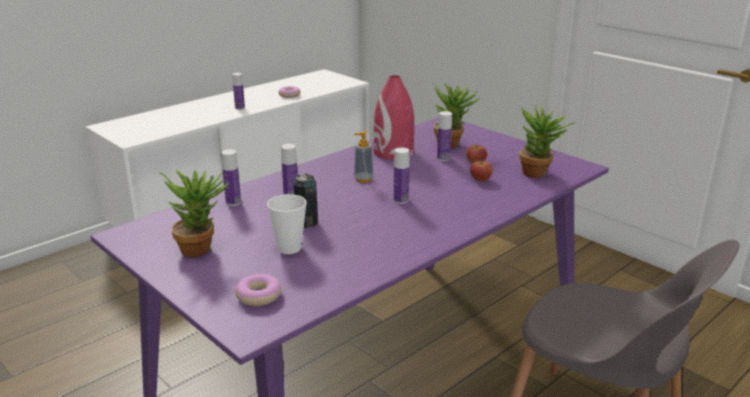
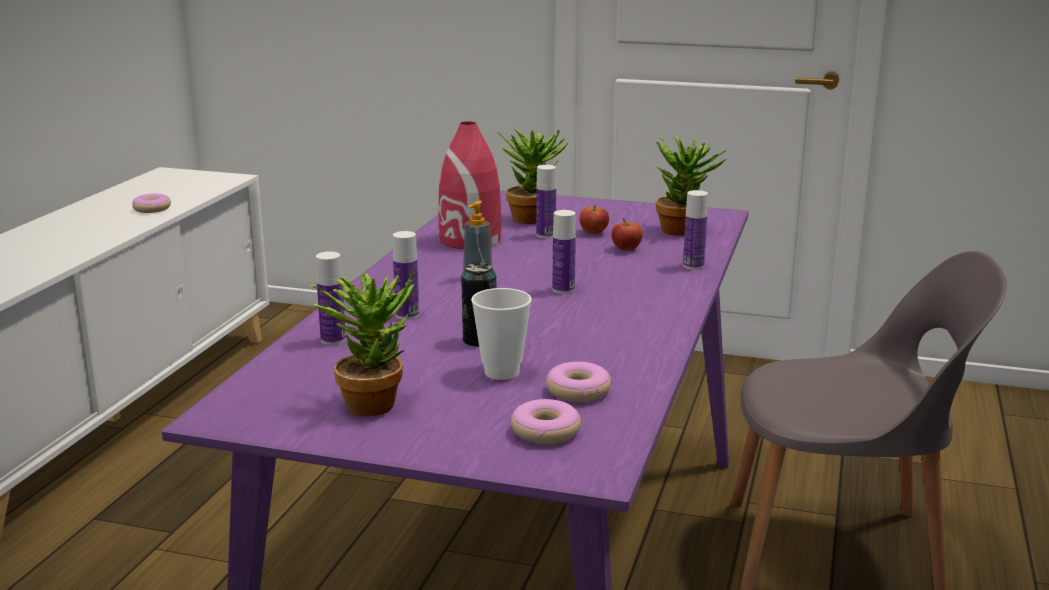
camera: 30 degrees left, 5 degrees down
(240, 108) = (89, 238): bottle -> bottle (693, 266)
(313, 274) = (578, 391): none -> donut

